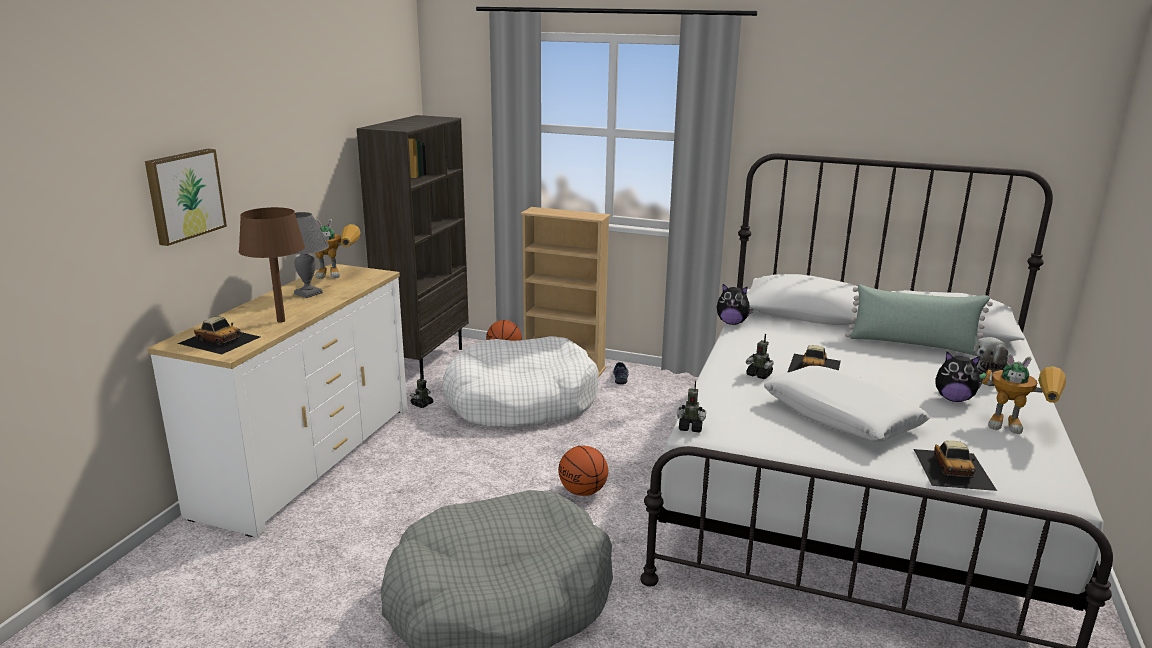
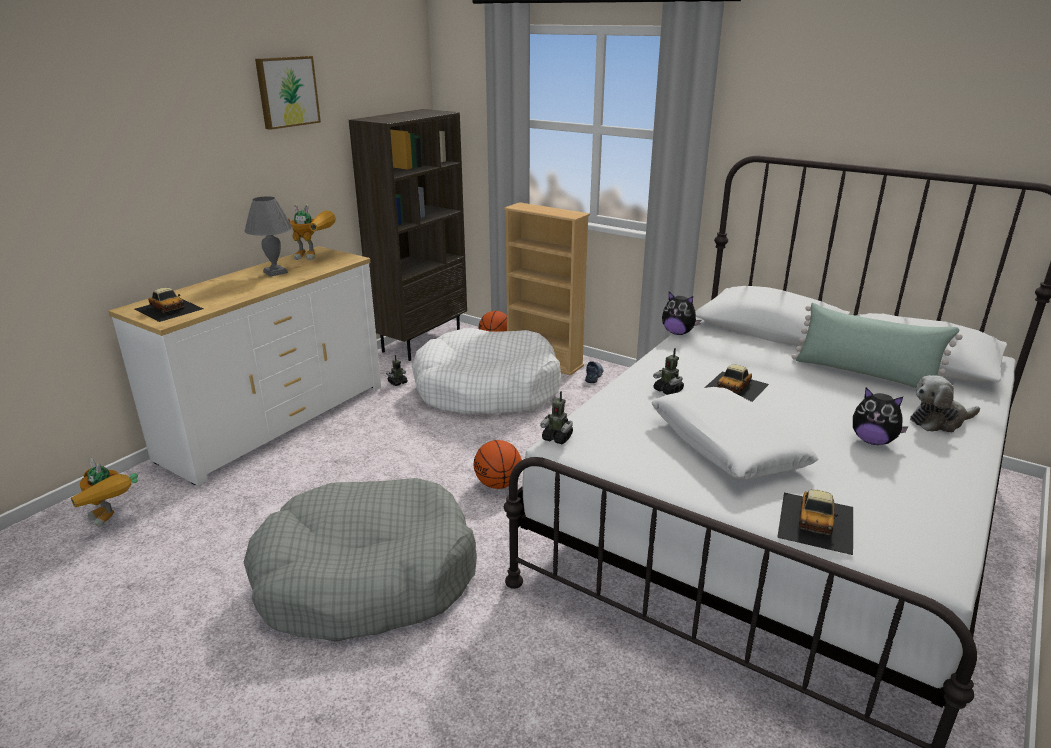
camera: 15 degrees right, 5 degrees up
(184, 195) = (147, 175): picture -> picture (286, 91)
(281, 321) = (231, 296): brown table lamp -> none
(1018, 427) = (932, 483): toy robot -> toy robot (112, 520)

